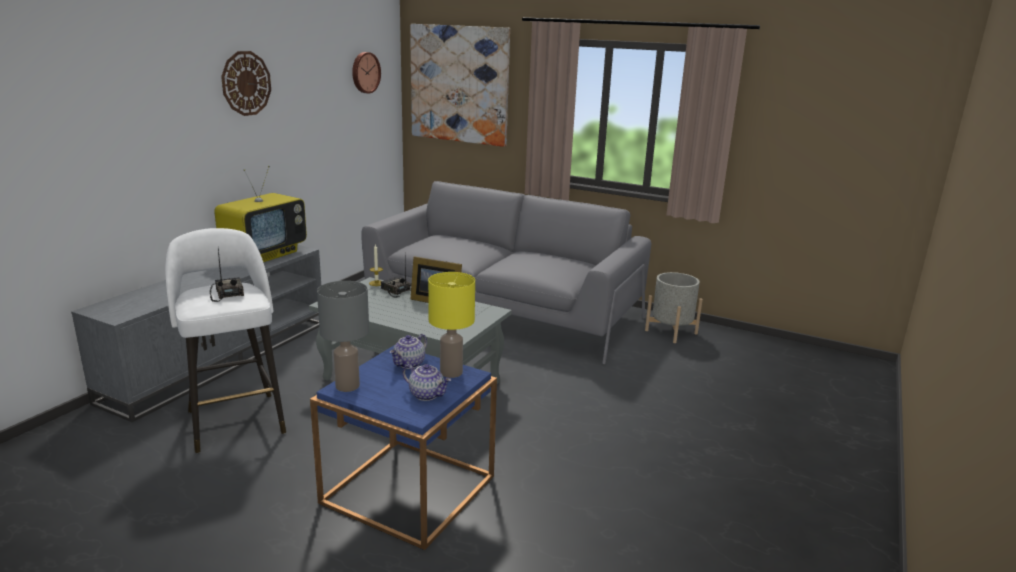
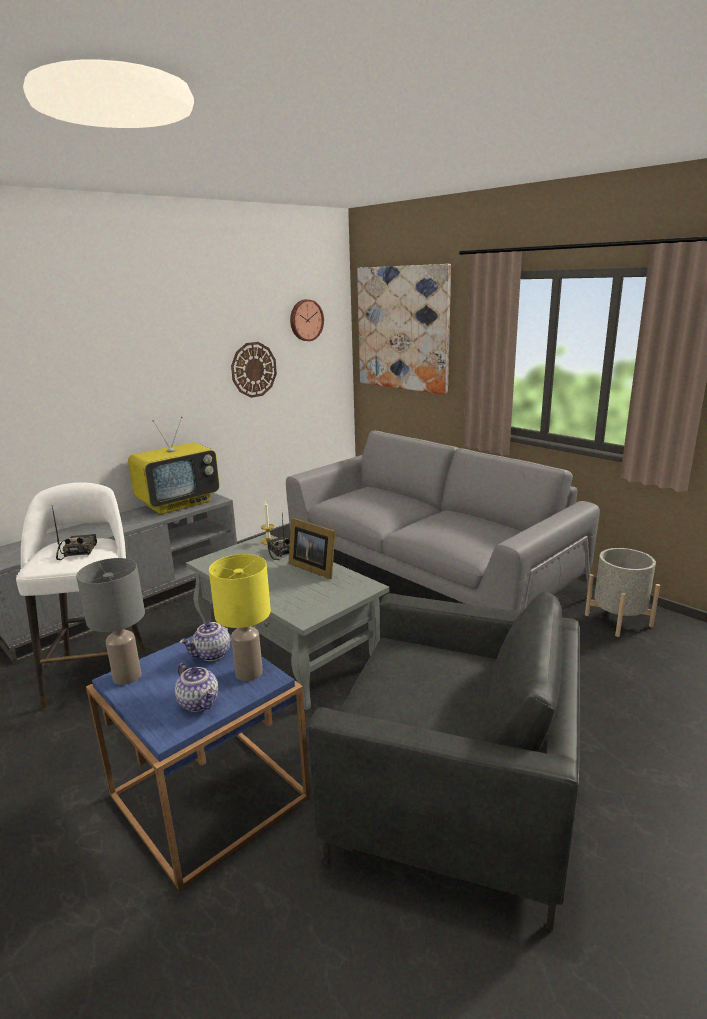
camera: 20 degrees right, 0 degrees up
(246, 83) = (163, 335): wall clock -> wall clock (253, 369)
(604, 460) = (455, 798): none -> grey armchair

